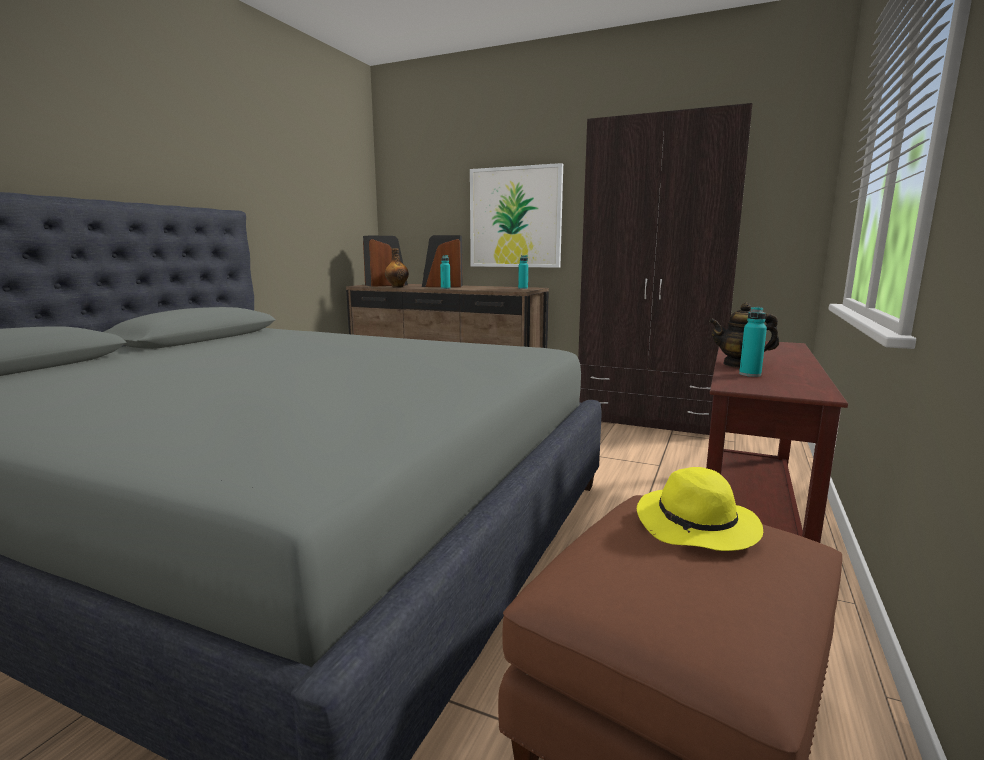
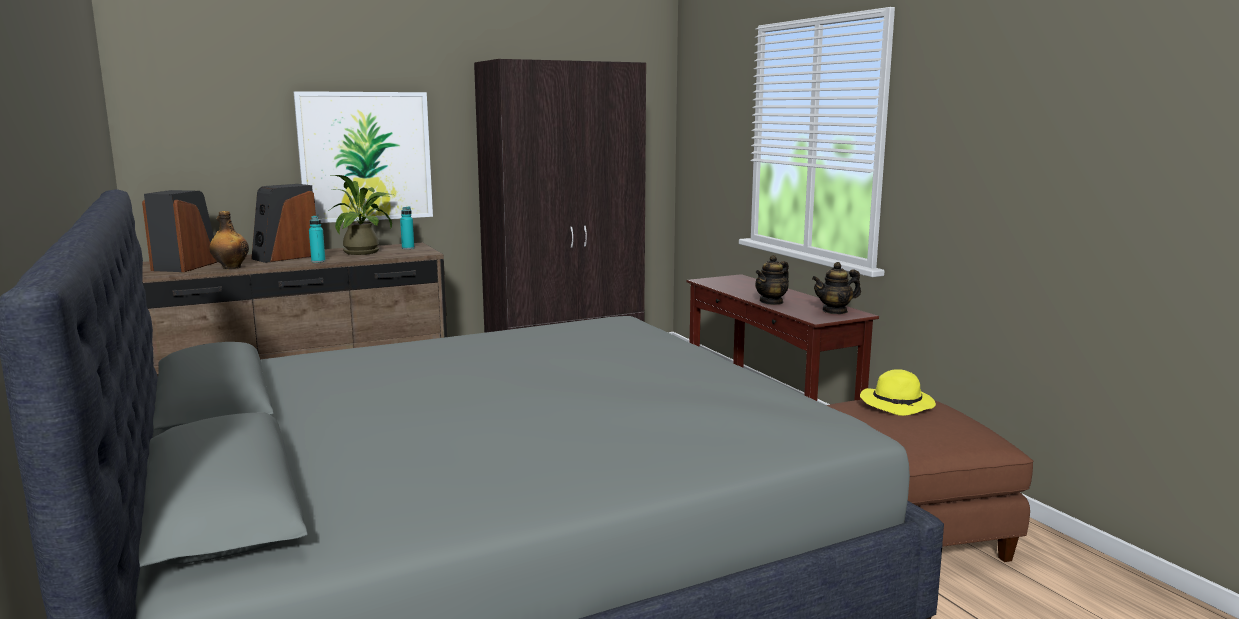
camera: 50 degrees left, 0 degrees up
(491, 288) = (366, 252): none -> potted plant
(750, 374) = (797, 308): turquoise bottle -> none
(792, 386) = (835, 311): none -> teapot

